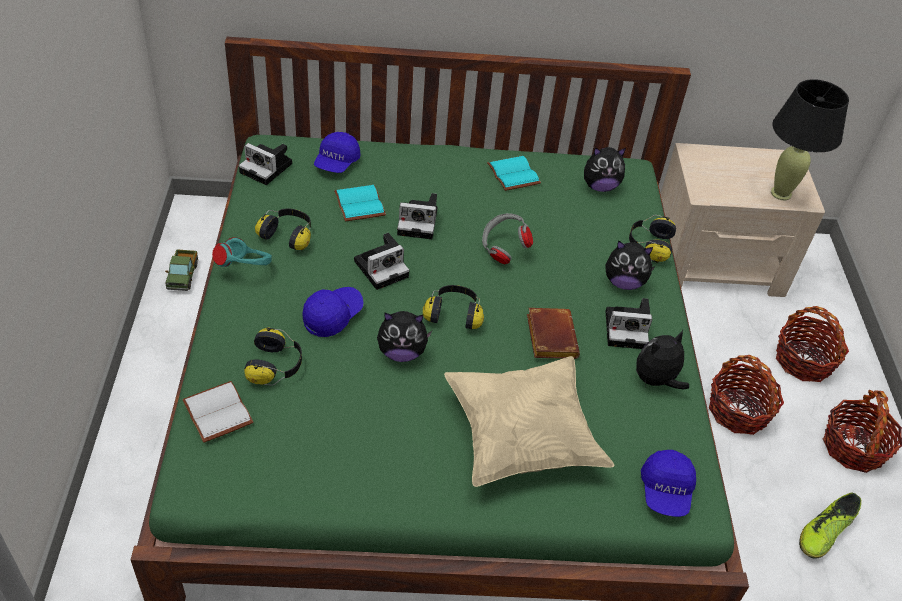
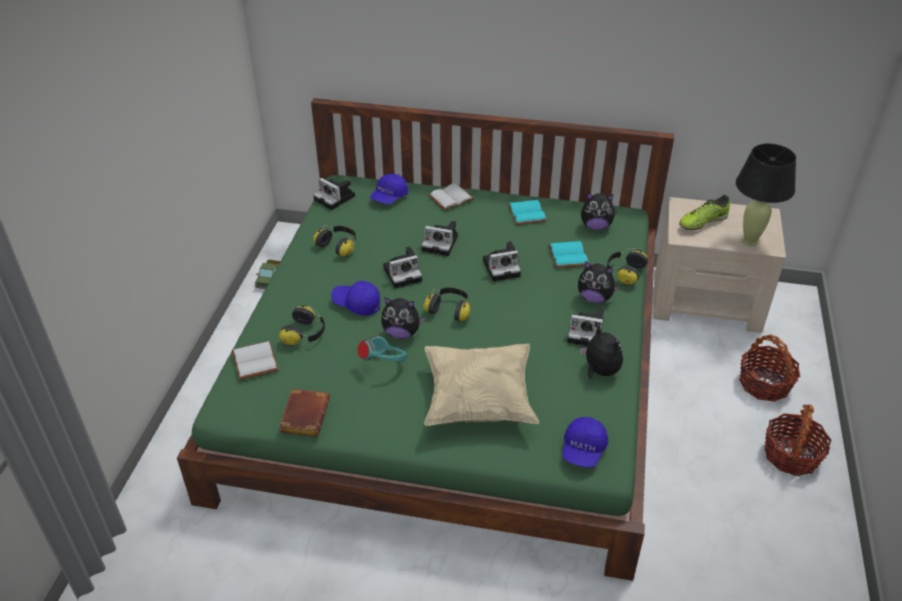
camera: 15 degrees right, 5 degrees down
(245, 269) = (301, 267): turquoise headphones -> turquoise headphones (385, 363)
(332, 316) = (356, 304): blue cap -> blue cap turned 120 degrees counterclockwise
(358, 204) = (397, 227): turquoise book -> turquoise book (567, 255)
(415, 158) = (451, 197): none -> white book
(503, 250) = (502, 267): grey headphones -> camera
(549, 336) = (521, 331): brown book -> brown book (303, 415)
(656, 381) = (599, 371): plush toy -> plush toy turned 75 degrees clockwise
(738, 411) = (694, 417): basket -> none
(824, 532) = (745, 517): shoe -> shoe (702, 222)

